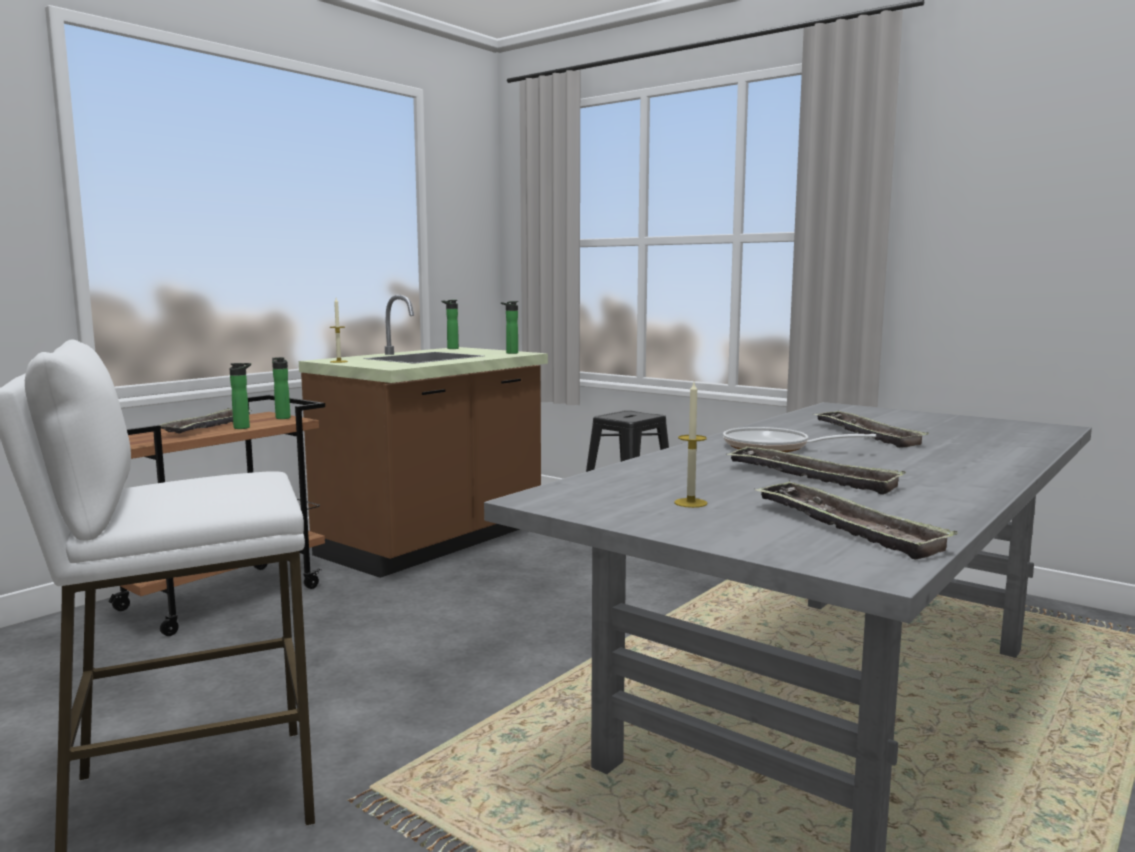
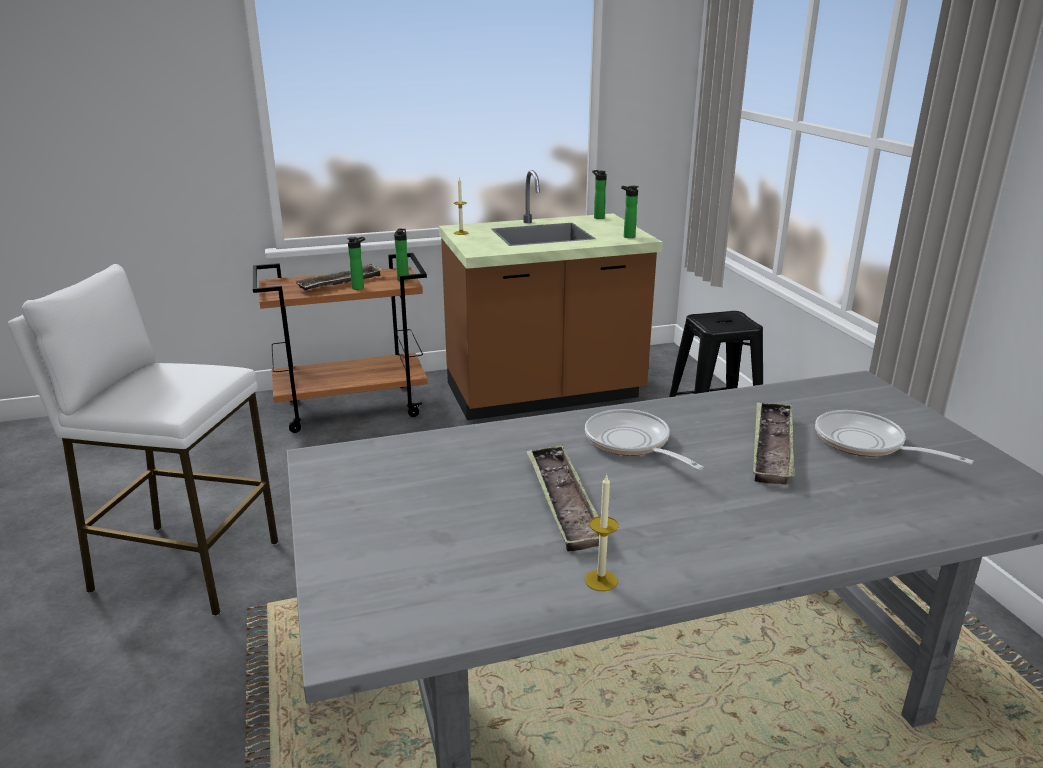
camera: 35 degrees right, 15 degrees up
(690, 503) = (401, 503): candle -> candle (601, 580)
(845, 527) = (439, 583): tray -> none
(911, 425) = (866, 443): none -> frying pan

